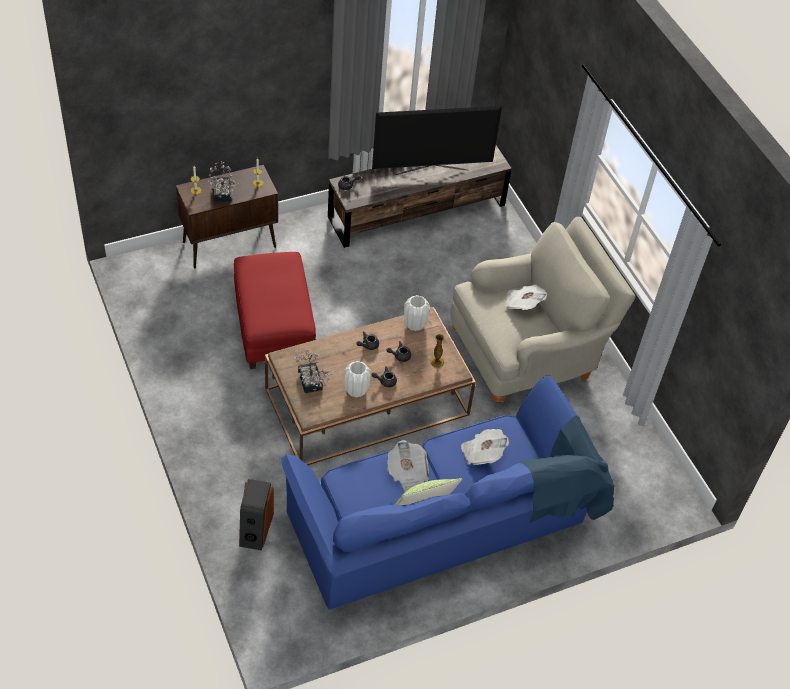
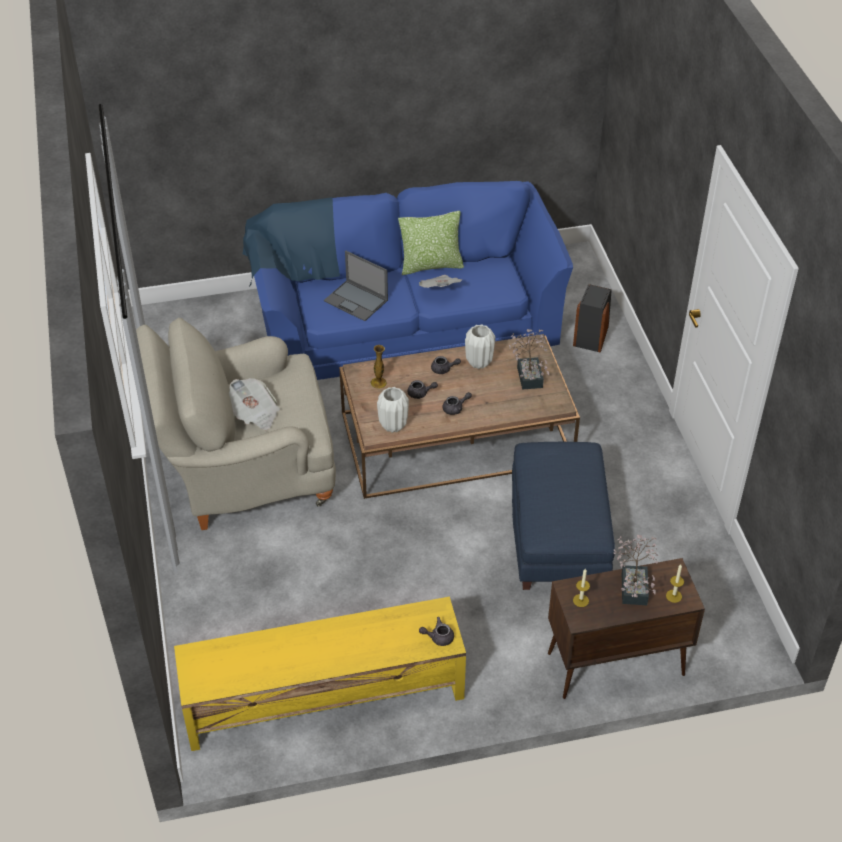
camera: 165 degrees left, 5 degrees down
(274, 326) = (558, 538): red ottoman -> blue ottoman
(418, 211) = (322, 695): brown tv stand -> yellow tv stand
(431, 171) = (302, 651): television -> none
(482, 453) = (356, 301): newspaper -> laptop

